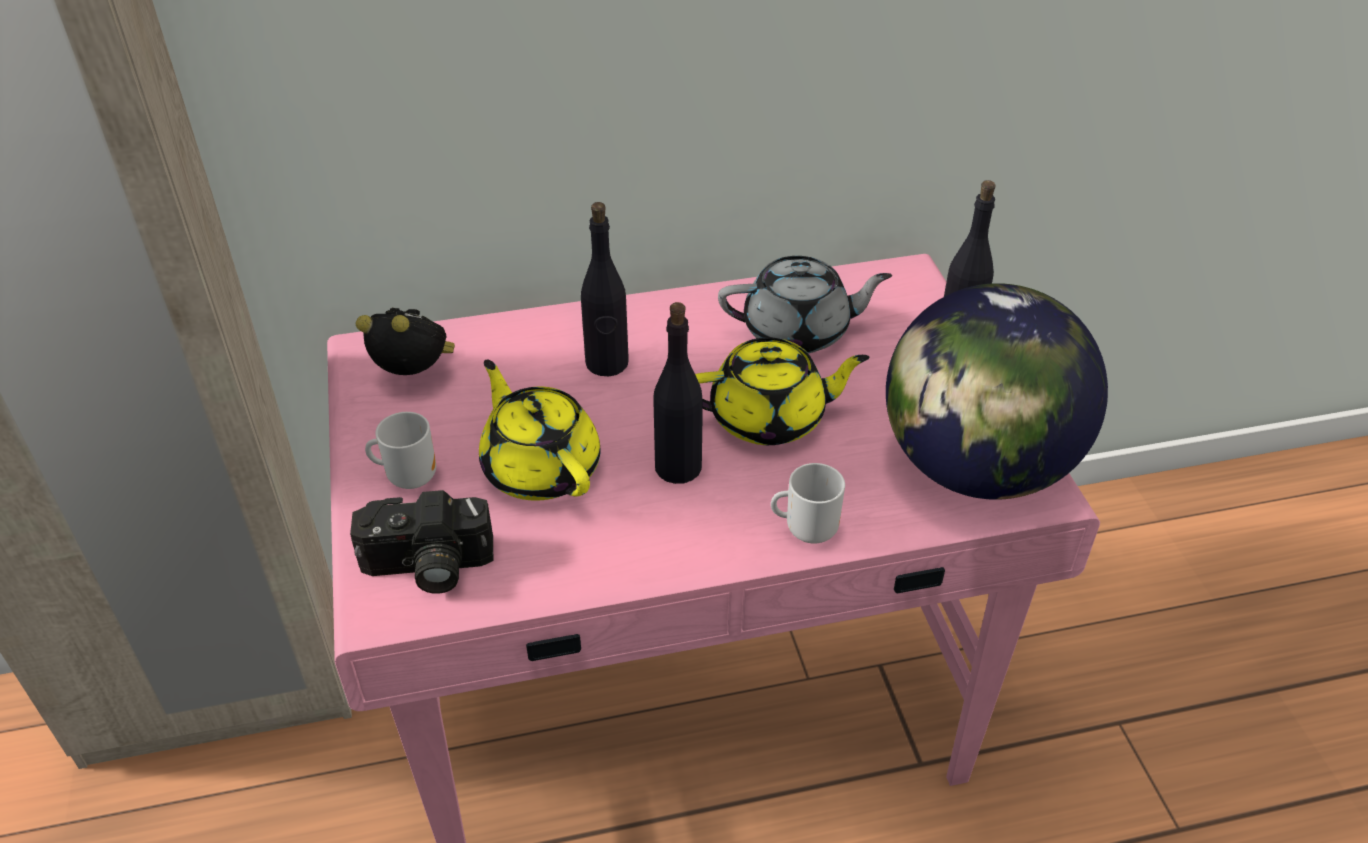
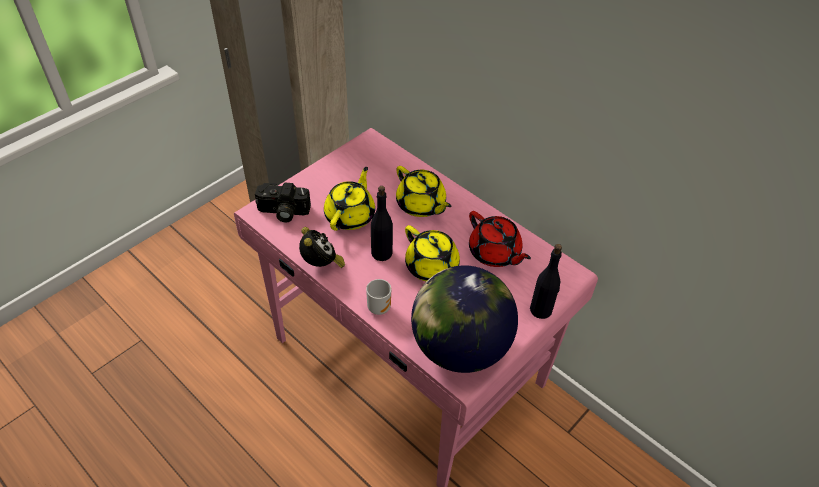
camera: 55 degrees right, 5 degrees up
(409, 477) = (319, 185): mug -> none
(416, 375) = (369, 159): alarm clock -> alarm clock (321, 265)
(427, 567) = (282, 212): camera -> camera turned 45 degrees counterclockwise
(607, 363) = (421, 205): black bottle -> yellow teapot
(798, 331) = (495, 253): grey teapot -> red teapot

